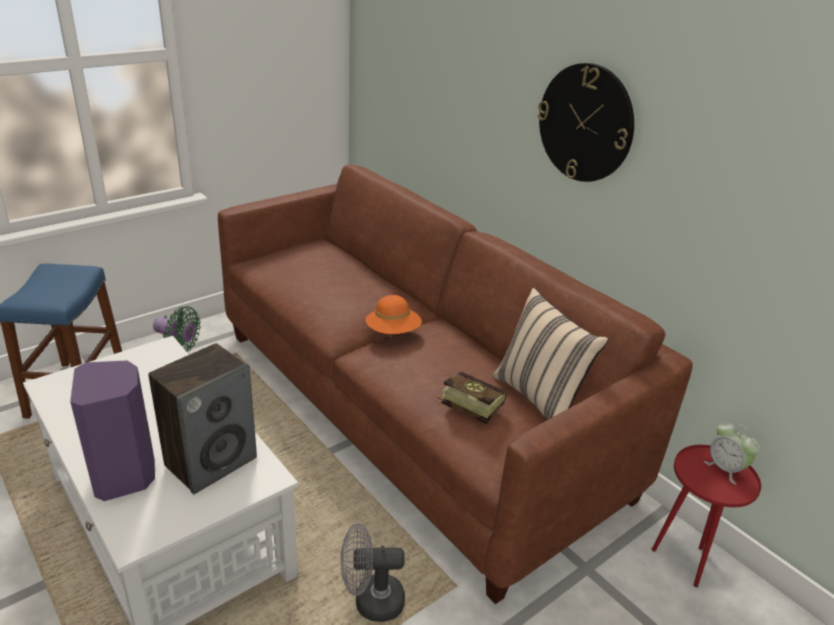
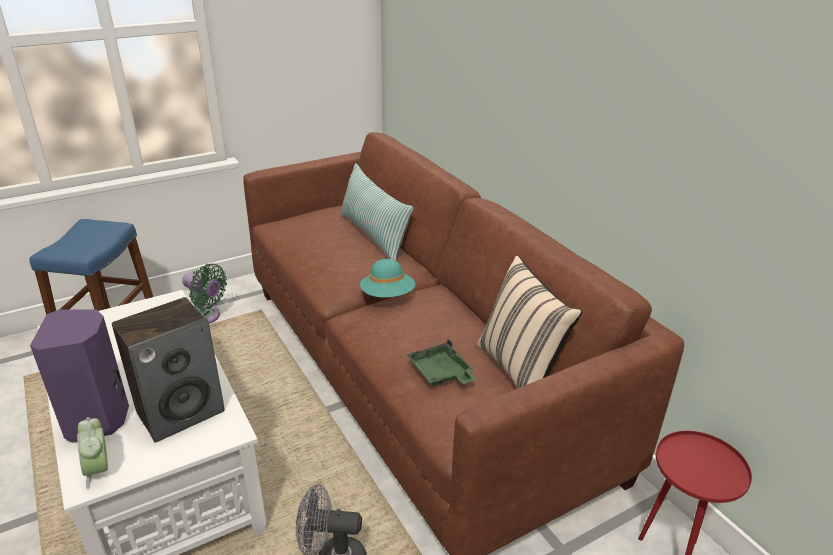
camera: 10 degrees right, 0 degrees up
(361, 271) = (374, 235): none -> pillow
(393, 332) = (388, 295): orange hat -> turquoise hat
(466, 406) = (441, 373): book -> green tray
(585, 123) = (582, 86): wall clock -> none
(725, 469) = (714, 459): alarm clock -> alarm clock (99, 470)

